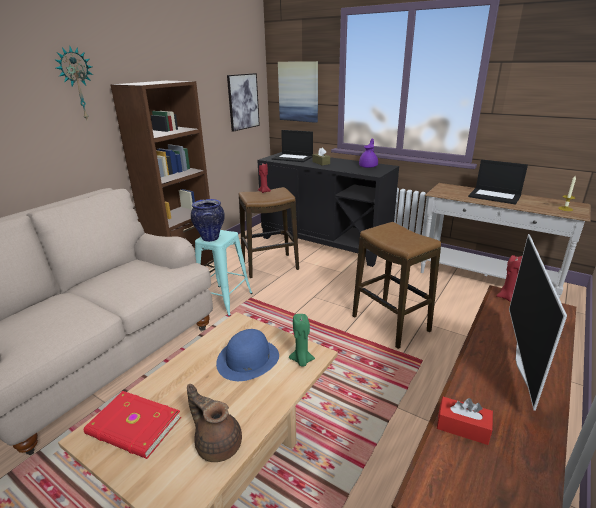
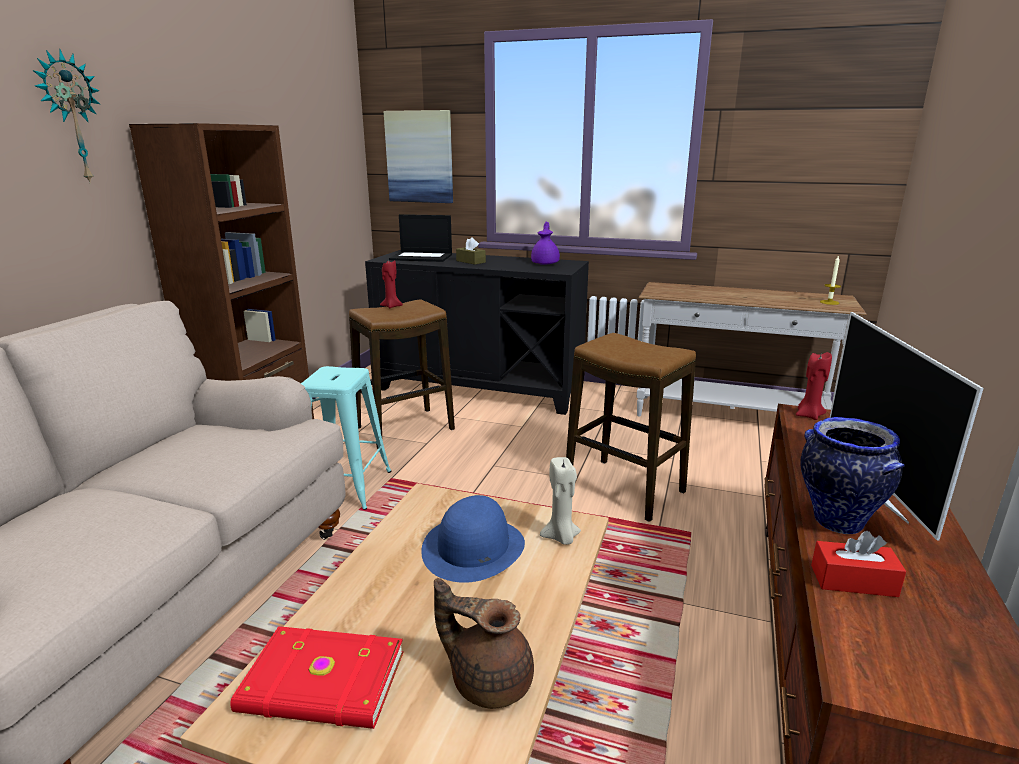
camera: 15 degrees left, 5 degrees down
(210, 238) = (325, 380): vase -> vase (836, 522)
(243, 102) = (333, 171): picture -> none
(301, 361) = (561, 538): green candle -> beige candle
(495, 196) = (733, 293): laptop -> none

